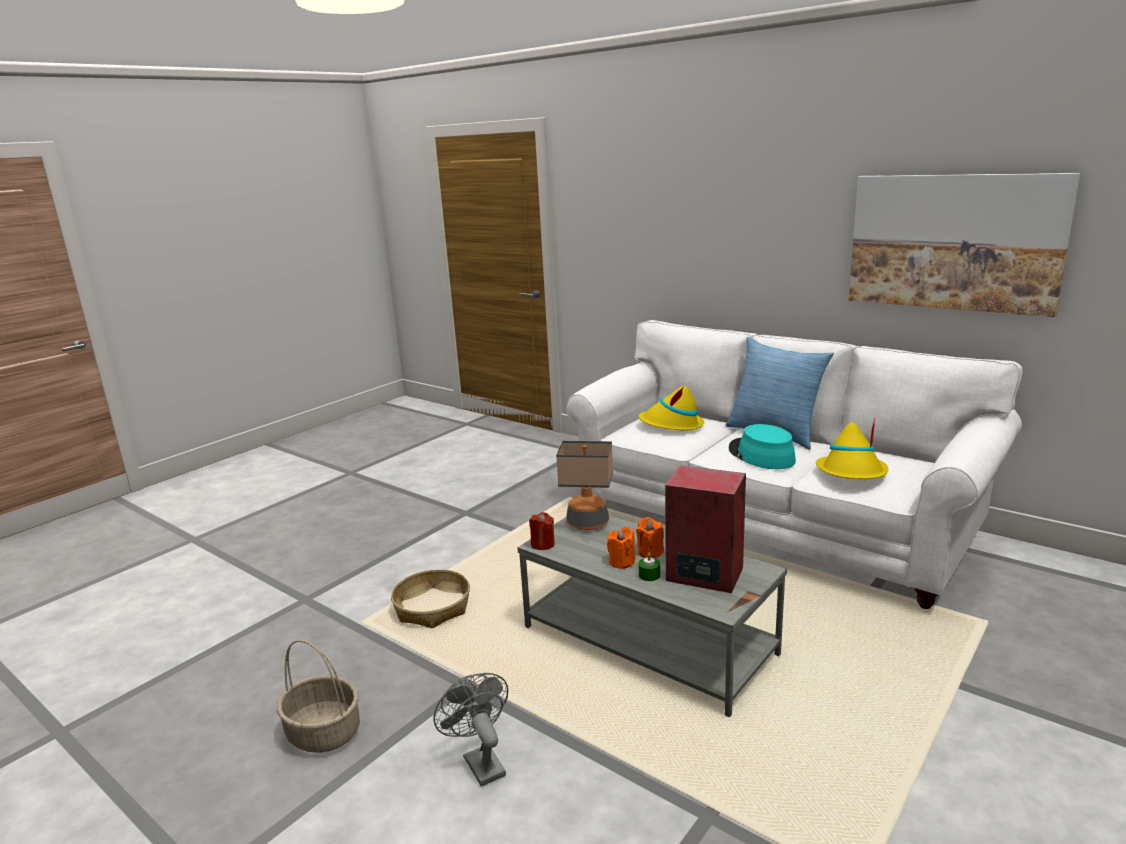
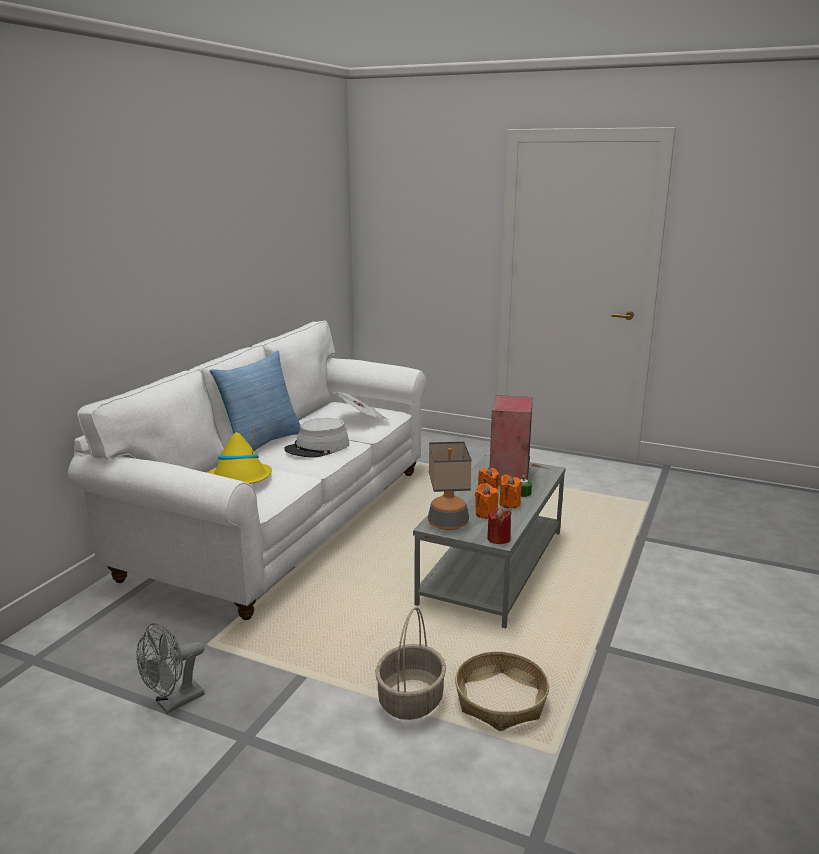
camera: 105 degrees left, 0 degrees up
(323, 733) = (723, 716): basket -> basket (411, 701)
(480, 761) = (674, 620): grey fan -> grey fan (174, 702)
(601, 545) = (486, 513): none -> orange candle
(761, 455) = (317, 448): turquoise hat -> grey hat
(852, 473) = (361, 419): yellow hat -> newspaper
(954, 242) = (261, 248): picture -> none

